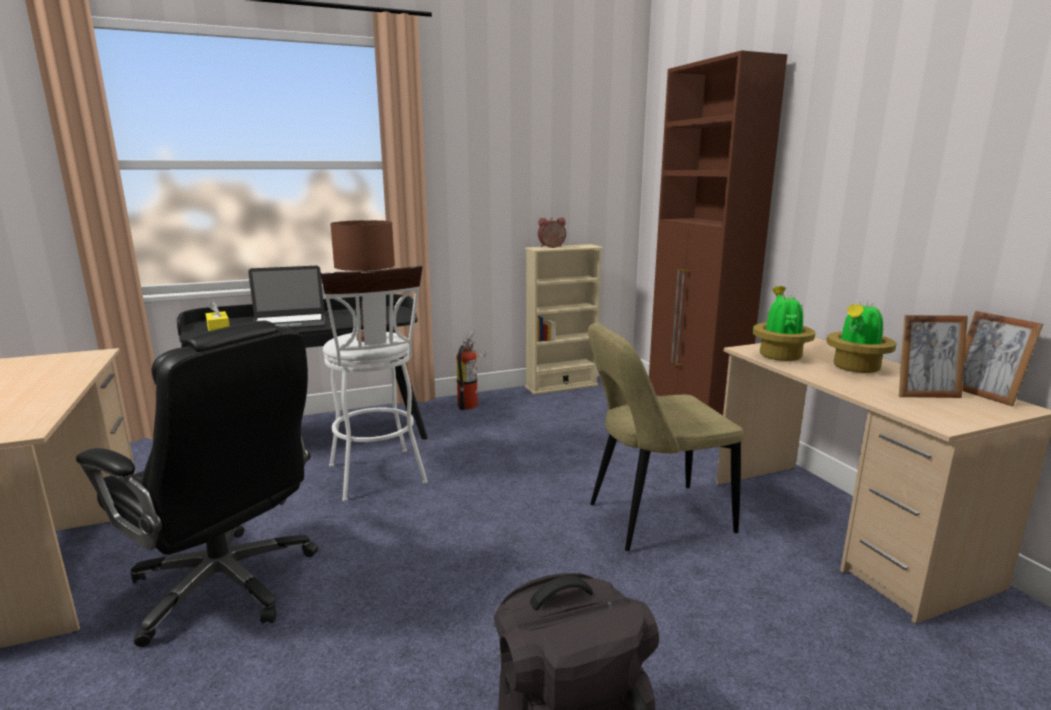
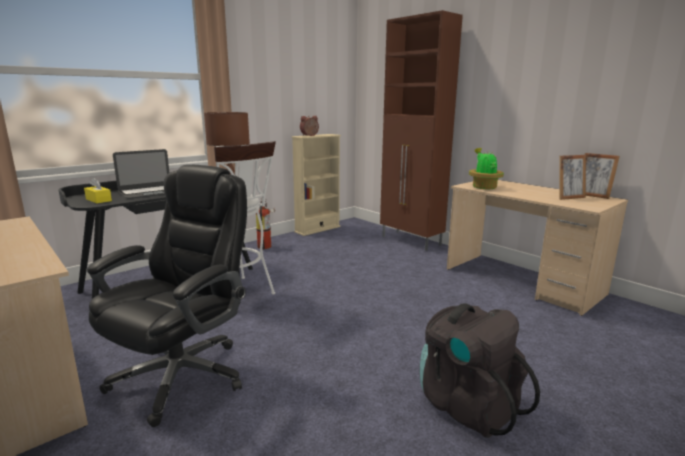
camera: 20 degrees left, 0 degrees up
(226, 585) = (183, 375): black office chair -> black office chair turned 75 degrees counterclockwise
(653, 518) = (426, 291): beige chair -> none
(855, 368) = (526, 190): potted plant -> none

